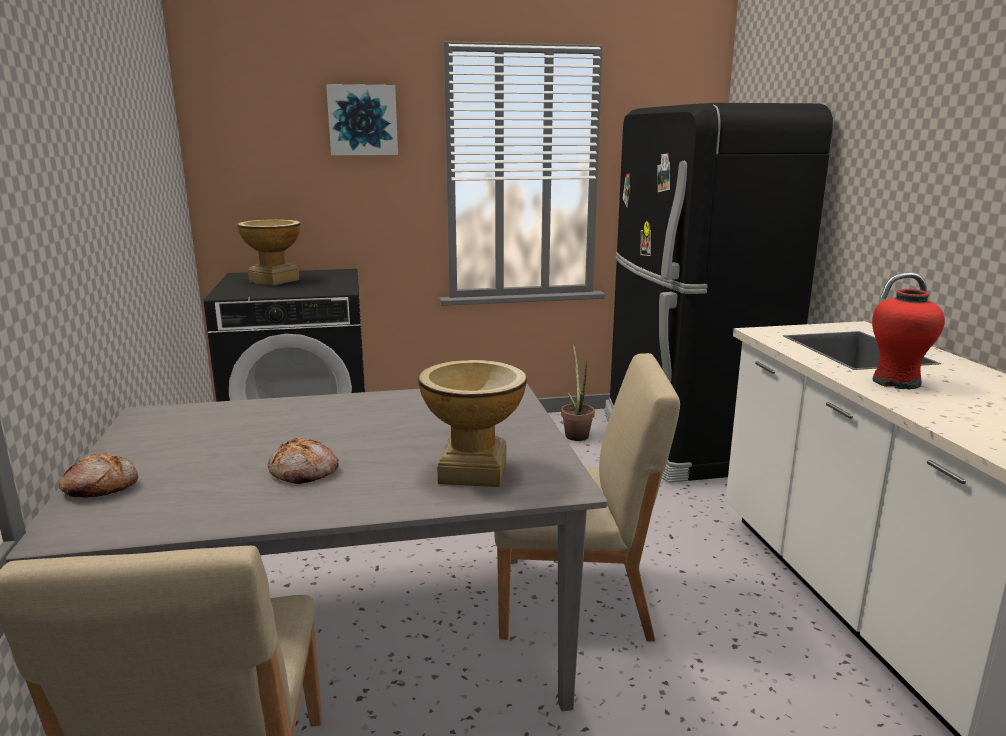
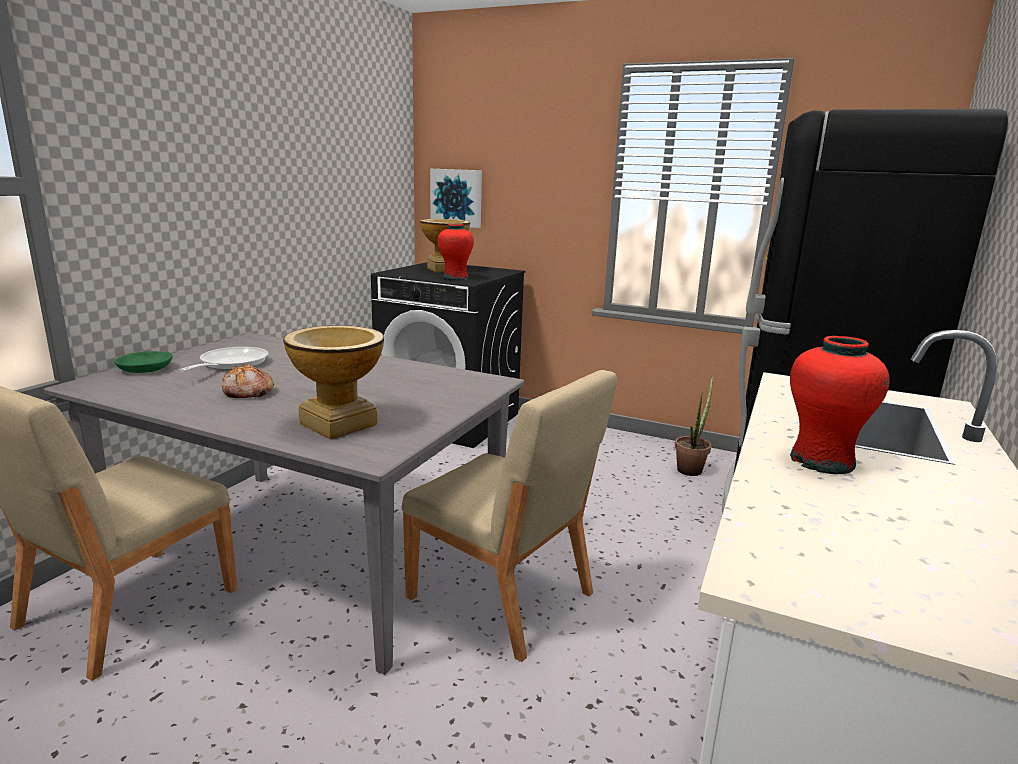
camera: 35 degrees right, 0 degrees up
(100, 487) = (146, 369): bread -> green bowl
(201, 450) = (230, 364): none -> frying pan
(315, 289) = (455, 278): none -> red vase
(362, 120) = (545, 139): picture -> picture (457, 198)

